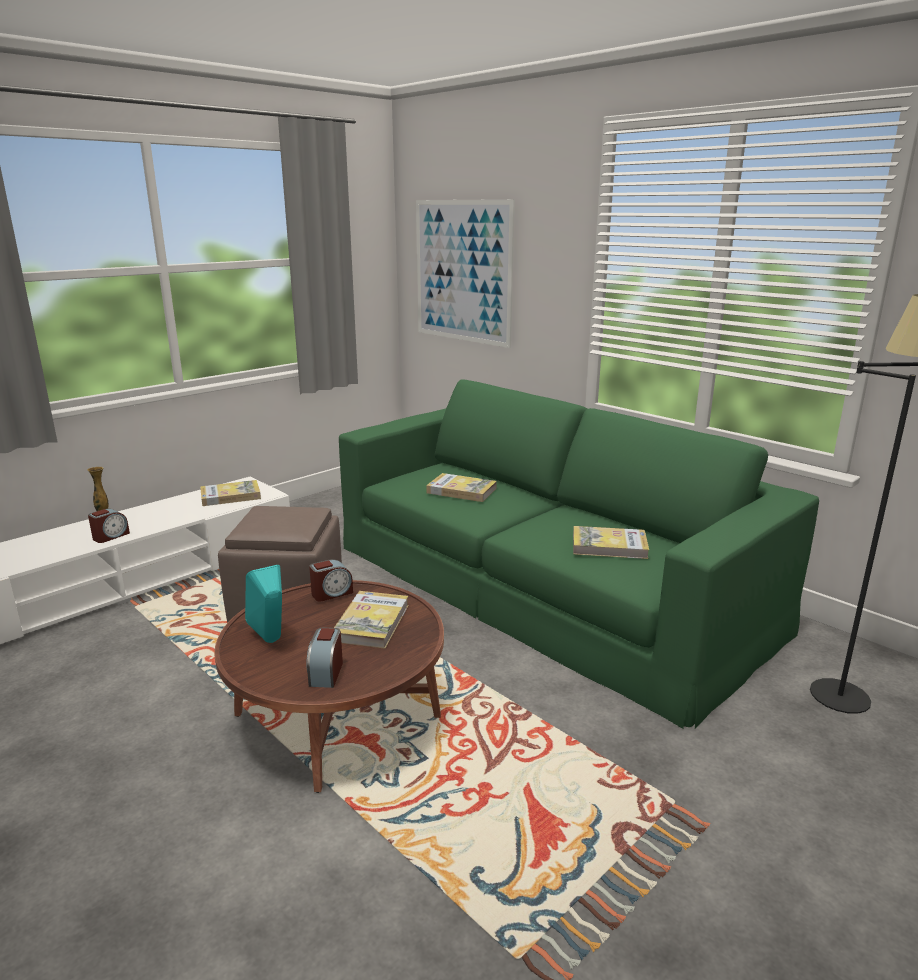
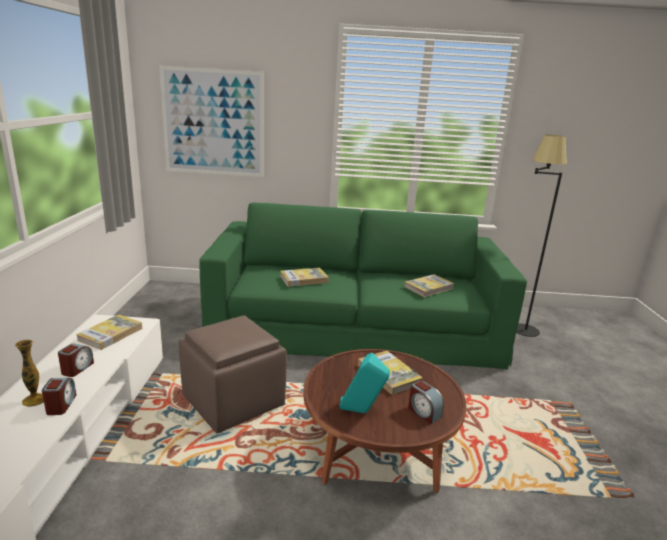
camera: 45 degrees left, 0 degrees up
(331, 593) = (337, 368): alarm clock -> alarm clock (77, 368)

